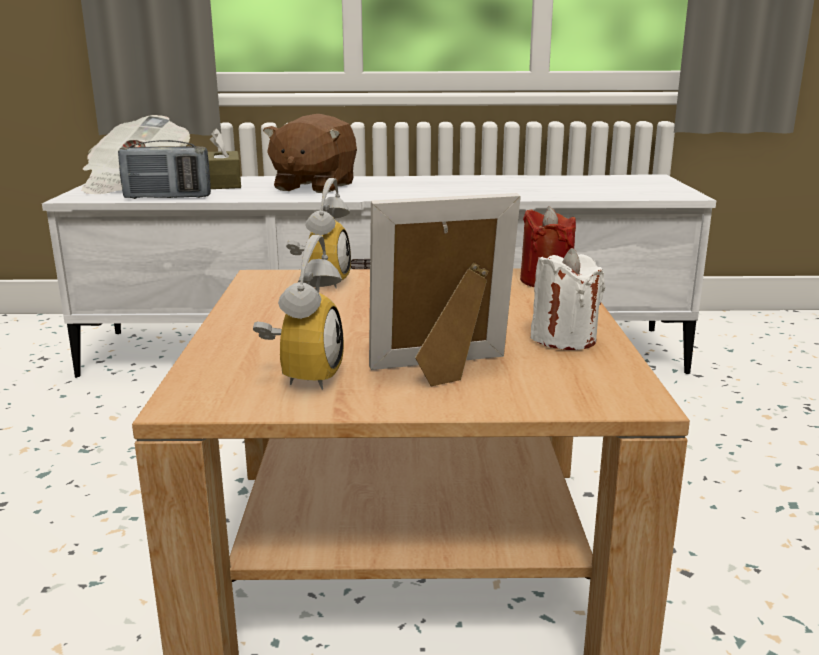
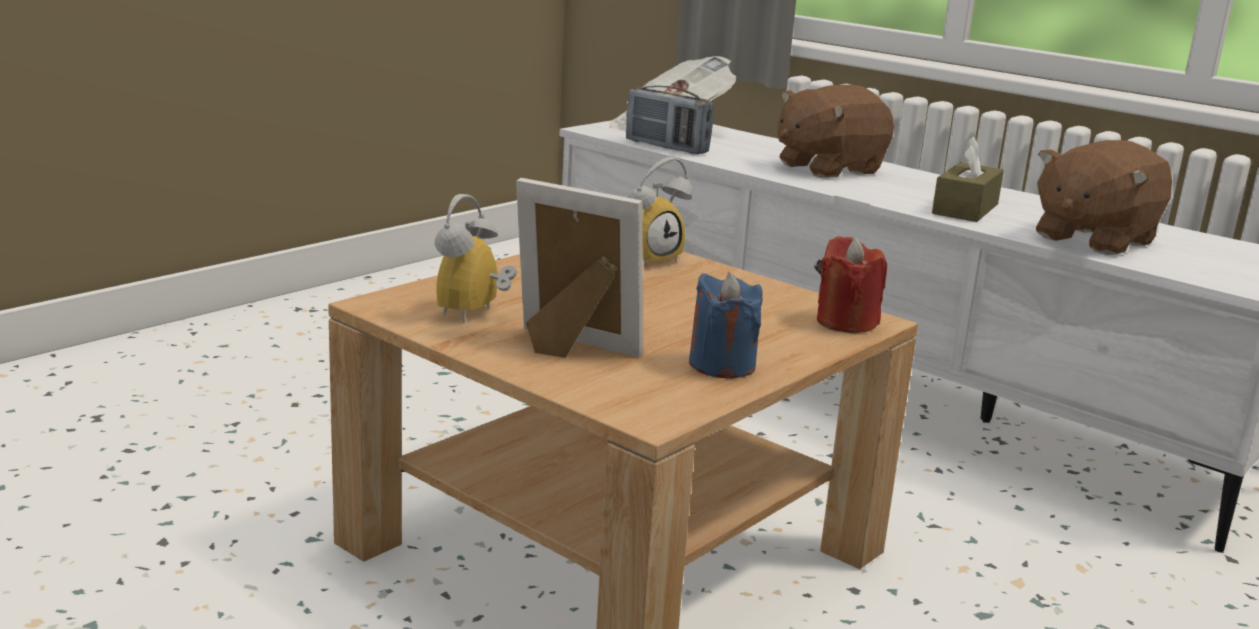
camera: 40 degrees right, 0 degrees up
(223, 183) = (751, 144): brown tissue box -> brown tissue box (965, 209)
(302, 374) = (475, 314): alarm clock -> alarm clock turned 150 degrees clockwise
(555, 190) = (1092, 239): none -> brown plush toy
(564, 339) = (722, 365): white candle -> blue candle

